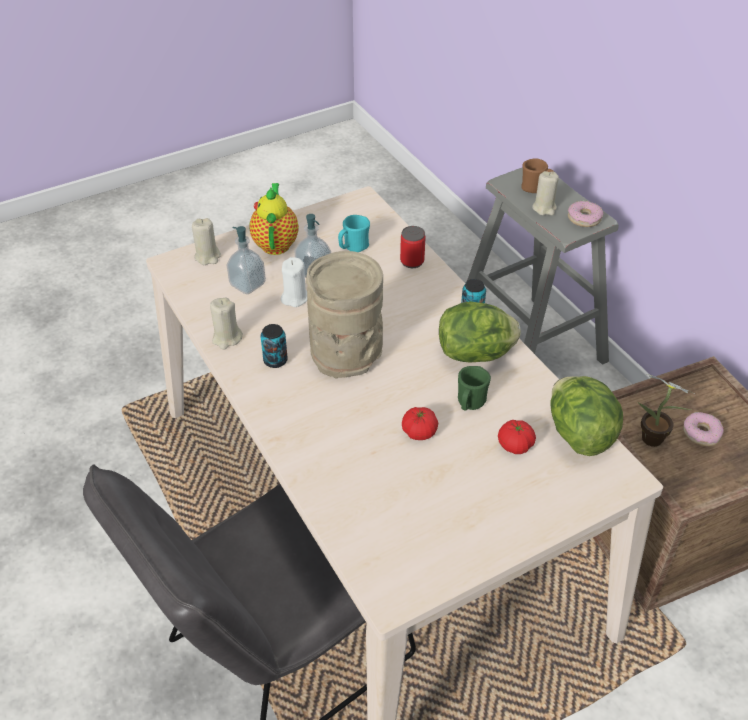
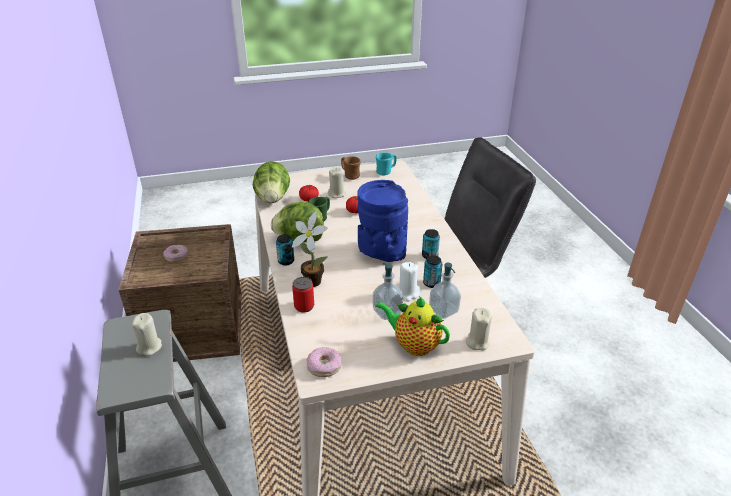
camera: 165 degrees left, 10 degrees down
(227, 338) = (462, 274): beige candle -> beige candle (337, 194)
(266, 317) = (431, 283): none -> can
(276, 243) = (414, 345): teapot -> teapot turned 105 degrees clockwise
(347, 354) = (381, 252): beige vase -> blue vase
(353, 248) = (346, 327): turquoise mug -> turquoise mug (386, 172)
(535, 189) = (136, 370): brown mug -> brown mug (350, 176)
(584, 218) = (128, 328): donut -> donut (324, 366)
(655, 441) = (206, 257): potted plant -> potted plant (312, 280)

